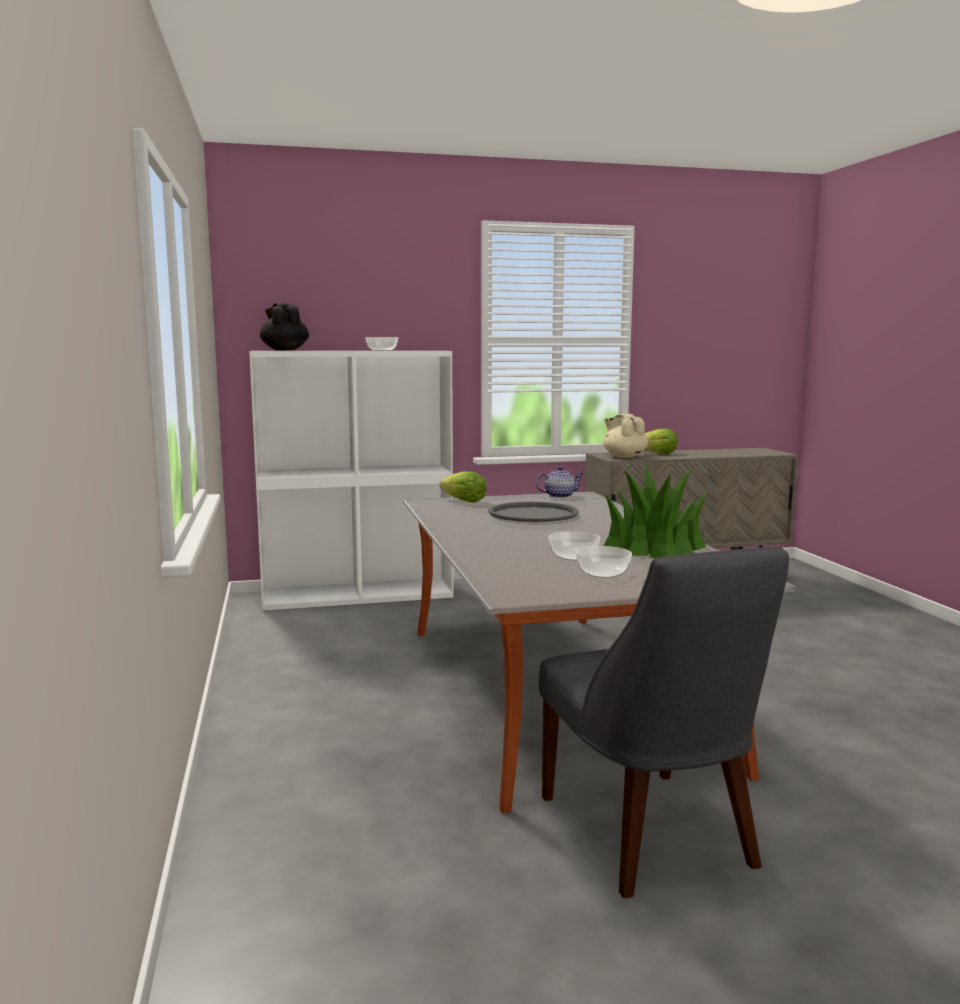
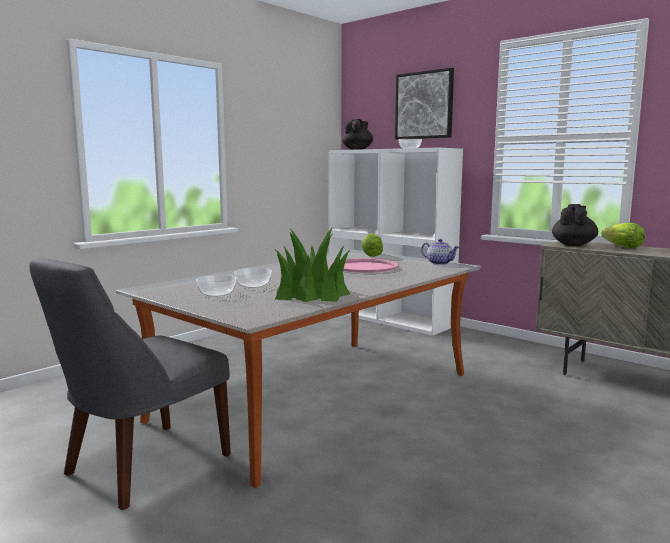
camera: 55 degrees right, 0 degrees up
(375, 289) = (424, 105): none -> picture
(533, 514) = (364, 267): grey tray -> pink tray
(624, 456) = (573, 245): beige teapot -> black teapot

